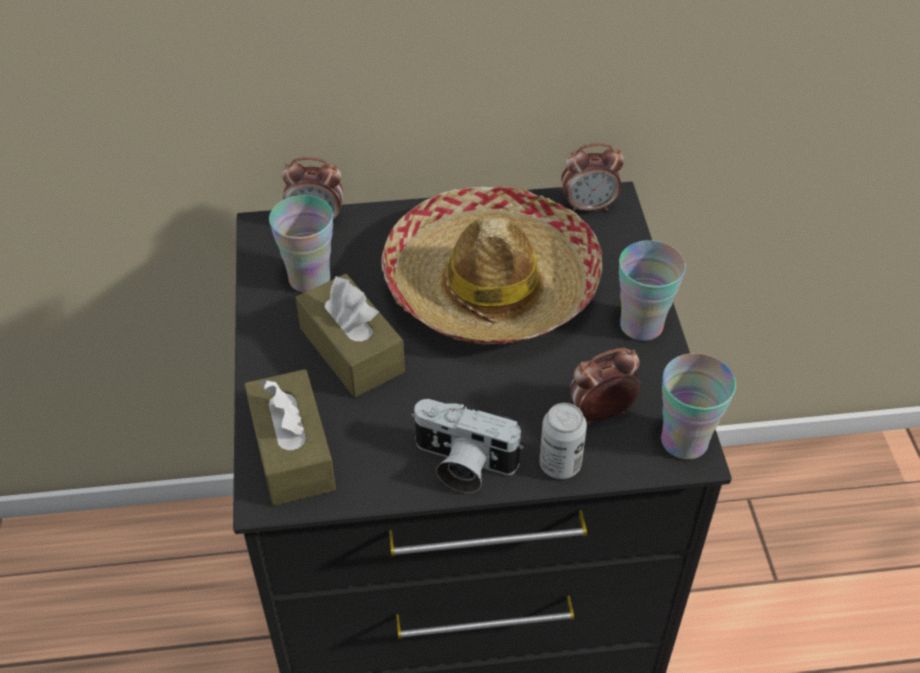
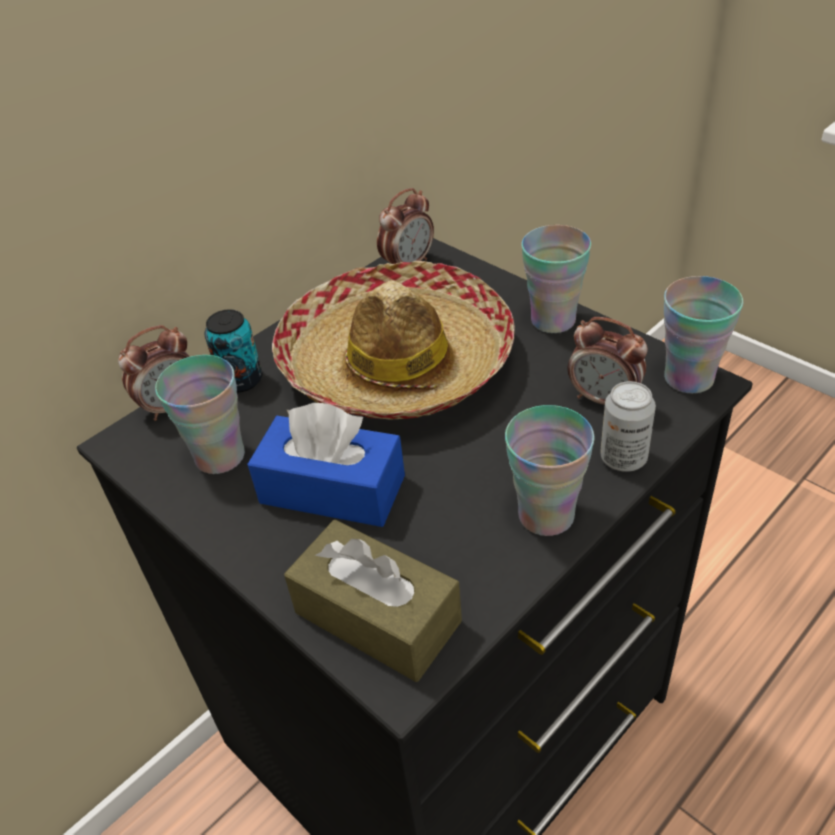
camera: 35 degrees left, 5 degrees down
(351, 350) = (332, 489): brown tissue box -> blue tissue box
(376, 229) = (241, 380): none -> can
(461, 464) = (546, 515): camera -> cup
(601, 412) = (604, 399): alarm clock -> alarm clock turned 90 degrees counterclockwise

